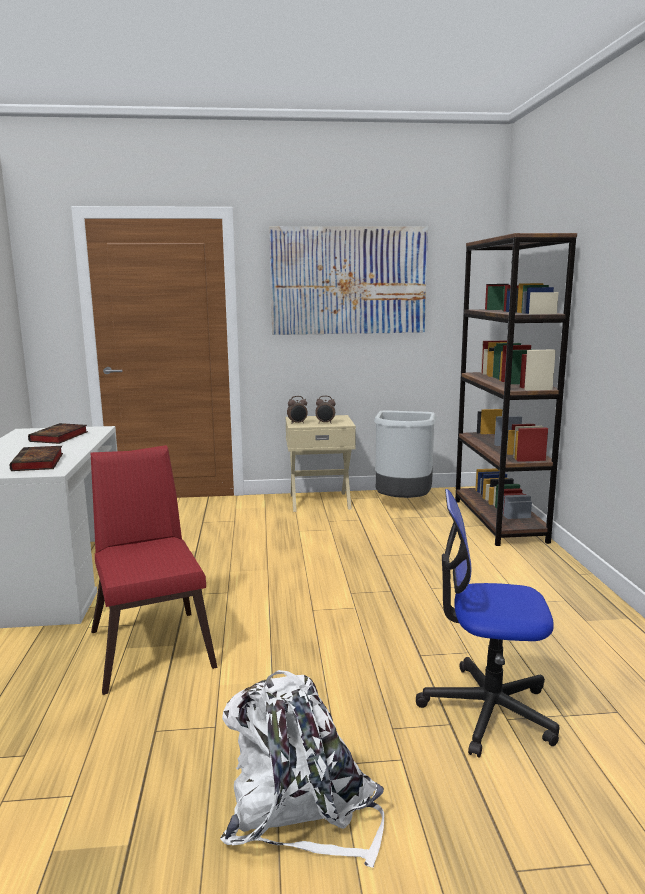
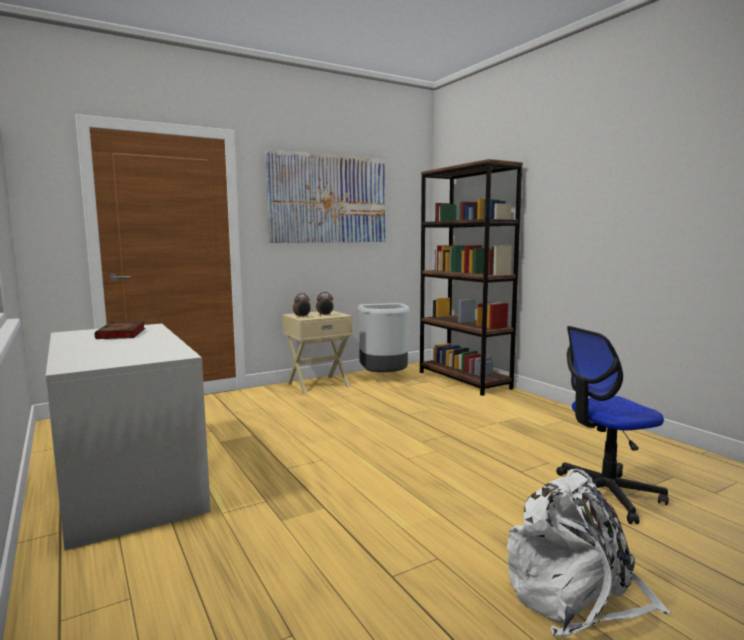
camera: 25 degrees left, 5 degrees down
(38, 463) = (148, 351): book -> none
(152, 644) = (303, 511): red chair -> none

